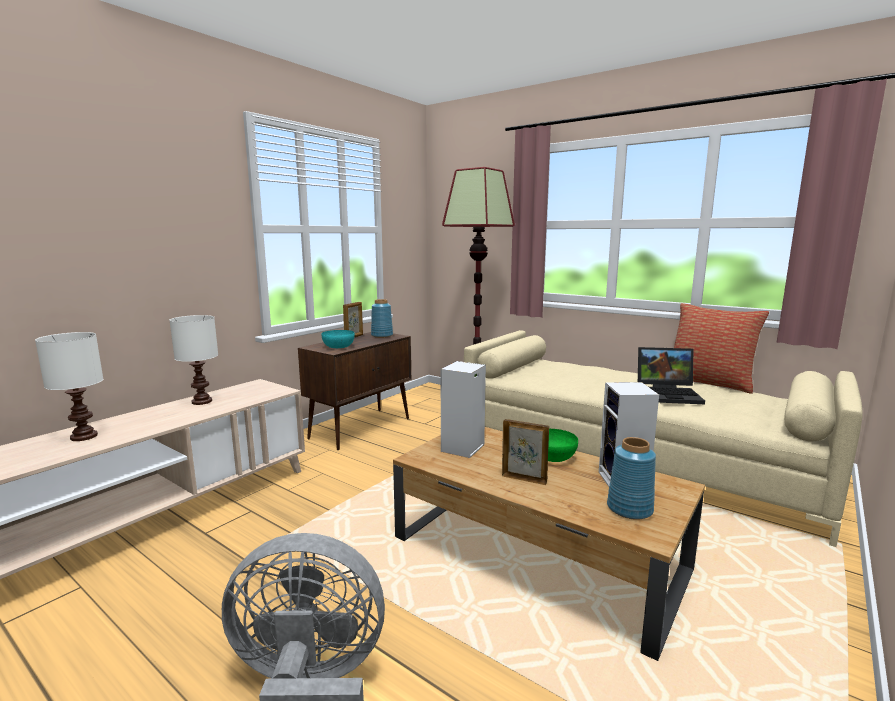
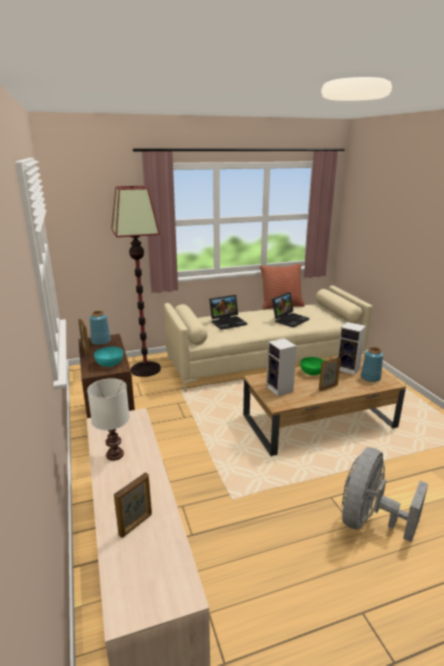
camera: 55 degrees left, 10 degrees up
(85, 436) = (136, 524): white table lamp -> picture frame
(574, 372) = (228, 322): none -> laptop

